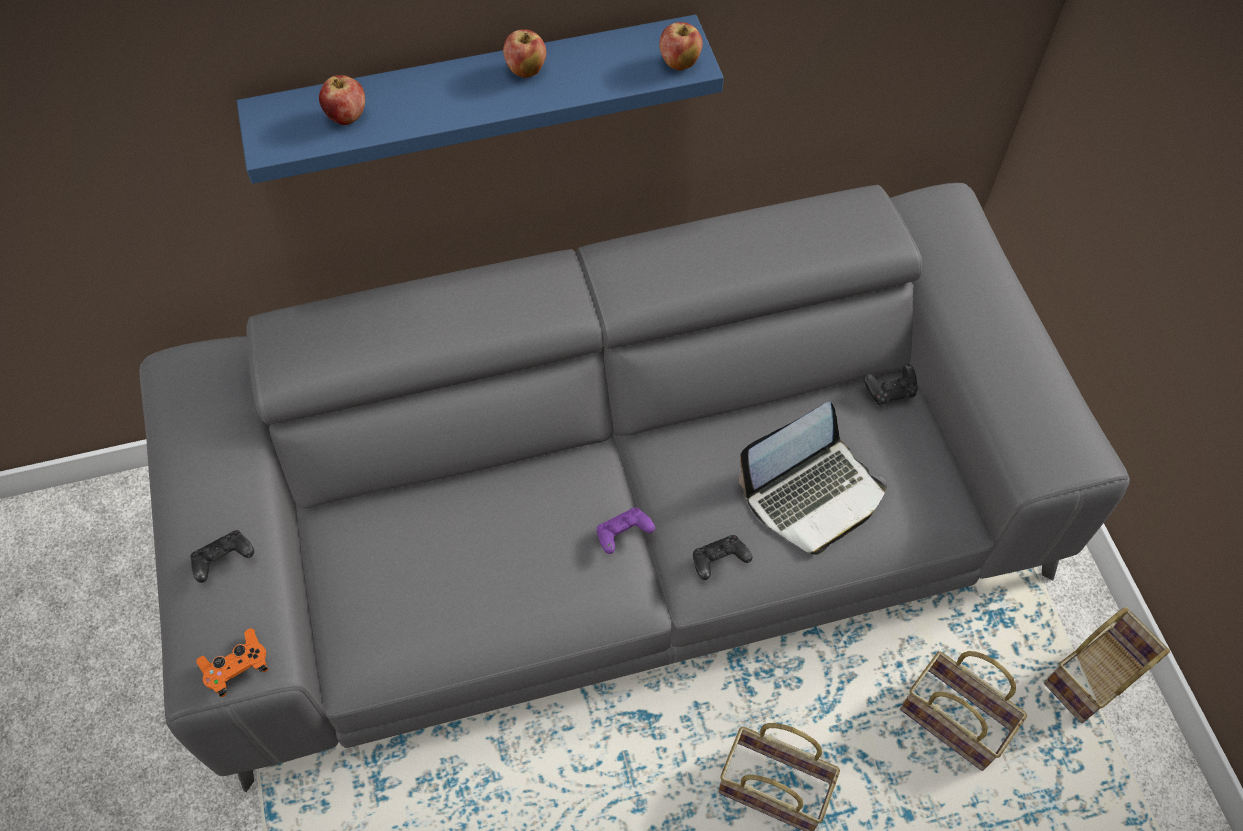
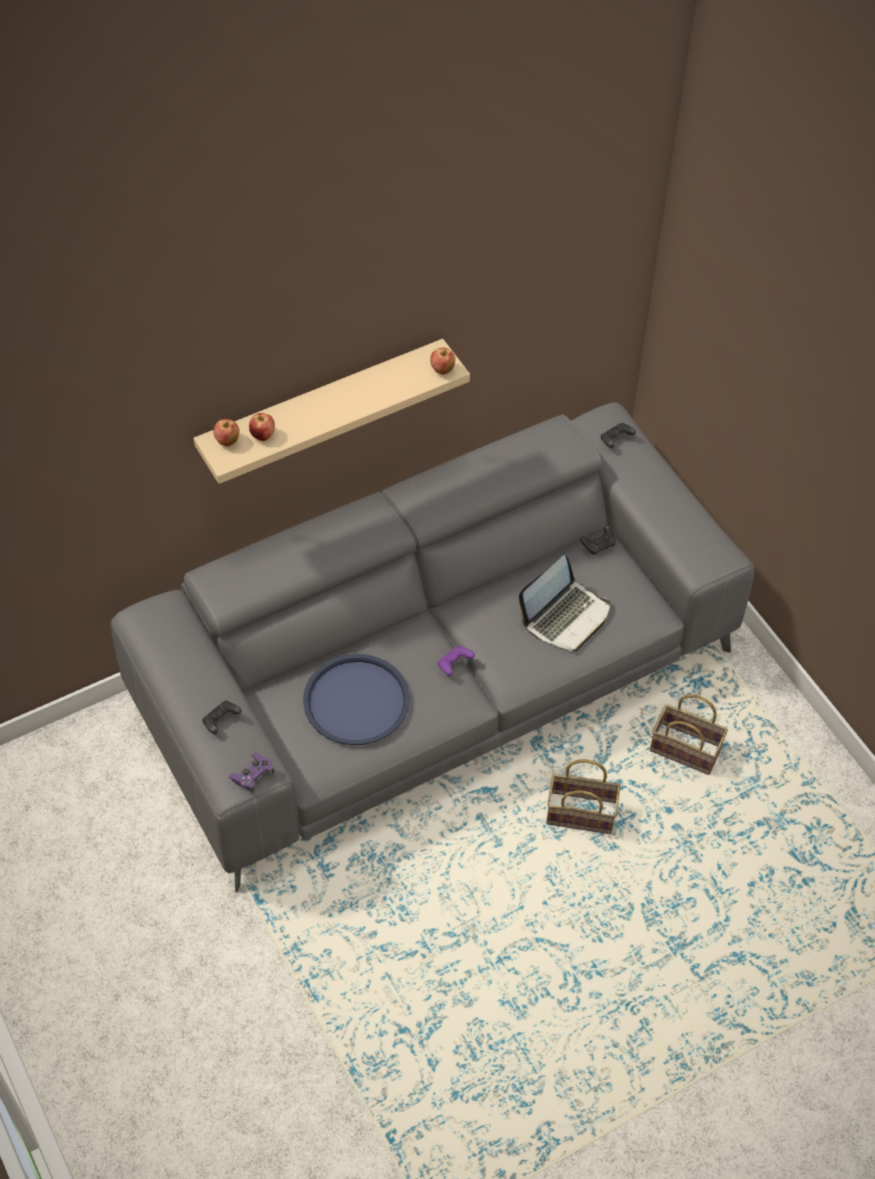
camera: 15 degrees left, 5 degrees down
(237, 667) = (253, 776): orange game controller -> purple game controller
(459, 561) = (356, 700): none -> blue tray
(477, 96) = (322, 408): blue shelf -> beige shelf
(526, 71) = (355, 390): apple -> apple (227, 441)
(718, 562) = (518, 668): black game controller -> black game controller (616, 440)
(1094, 680) = (768, 707): basket -> none

